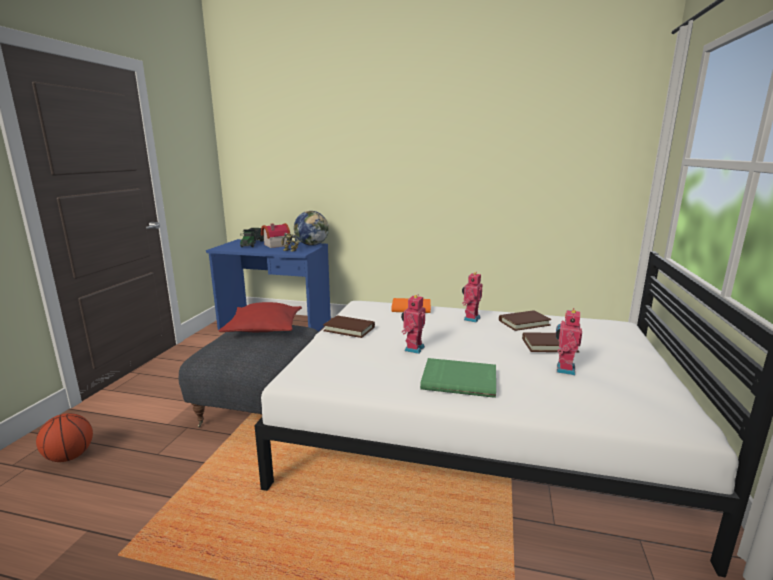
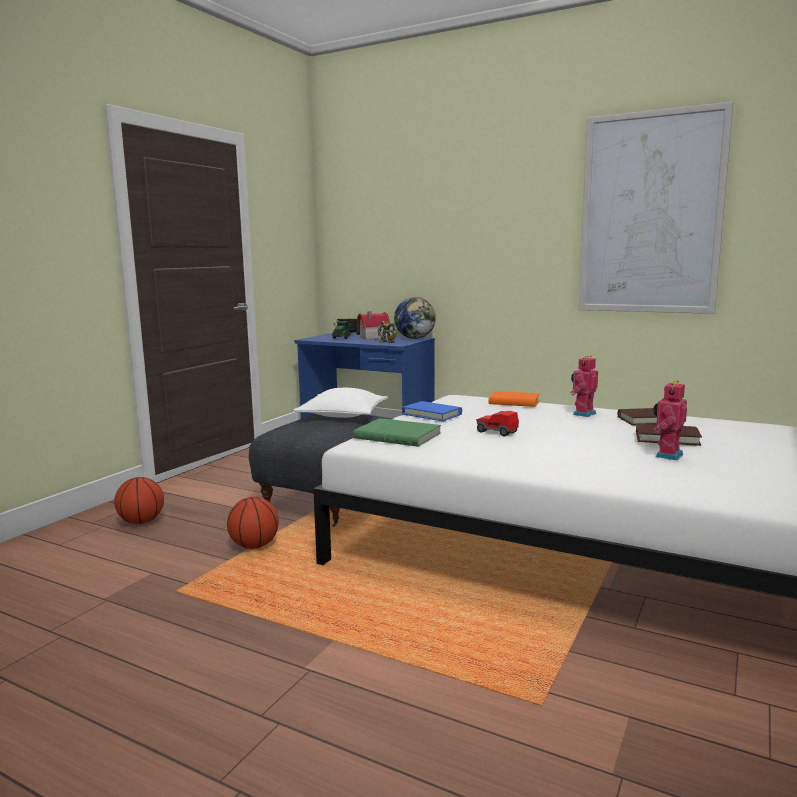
camera: 15 degrees right, 5 degrees down
(195, 474) = (254, 546): none -> basketball
(263, 328) = (342, 415): red pillow -> white pillow
(349, 329) = (432, 414): brown book -> blue book
(413, 348) = (496, 432): toy robot -> toy car
(459, 379) = (534, 456): green book -> green book (398, 435)
(500, 147) = (650, 214): none -> picture

